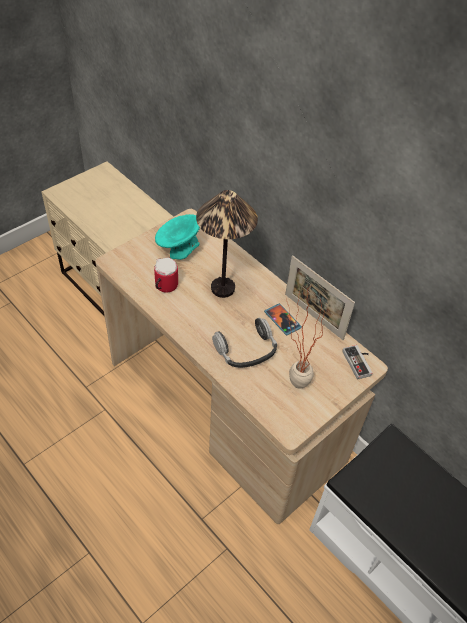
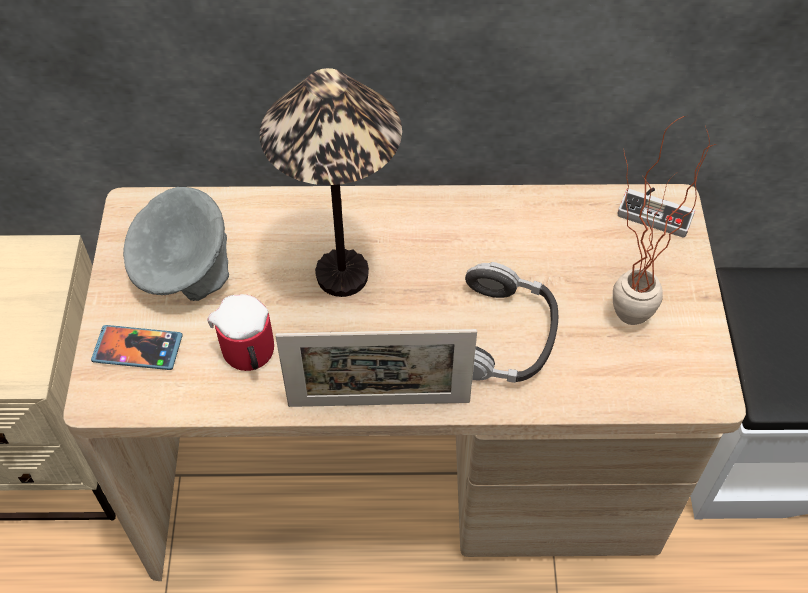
camera: 45 degrees left, 5 degrees up
(178, 248) = (184, 274): turquoise bowl -> grey bowl
(282, 320) = (487, 244): phone -> phone (138, 349)
(313, 316) = (518, 200): picture frame -> picture frame (379, 403)

